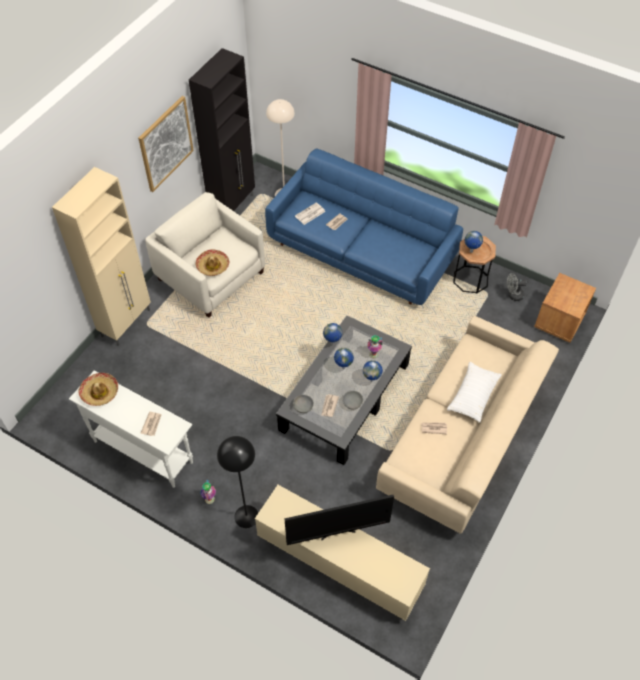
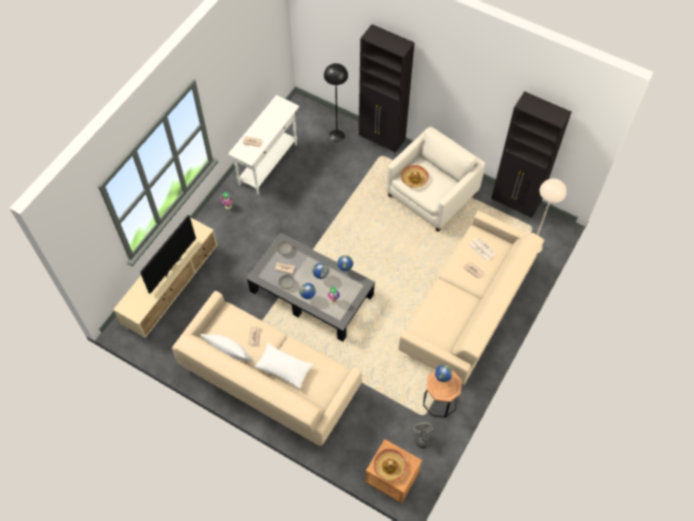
camera: 90 degrees right, 5 degrees up
(100, 392) = (280, 111): hat -> hat (389, 466)
(127, 323) = (382, 143): beige cabinet -> black cabinet
(166, 144) = (484, 102): picture -> none
(246, 516) = (213, 229): black floor lamp -> black floor lamp (336, 136)
(337, 532) = (172, 266): television -> television turned 135 degrees counterclockwise
(362, 251) = (468, 309): blue sofa -> beige sofa
(458, 457) = (228, 352): none -> white pillow

